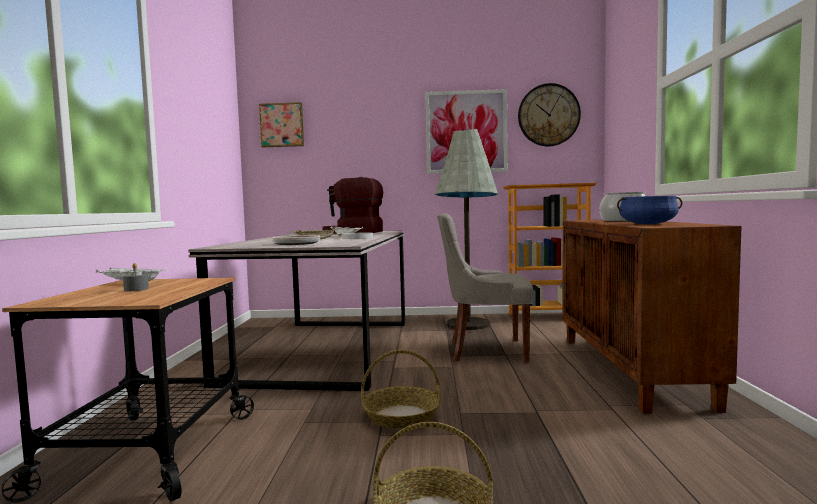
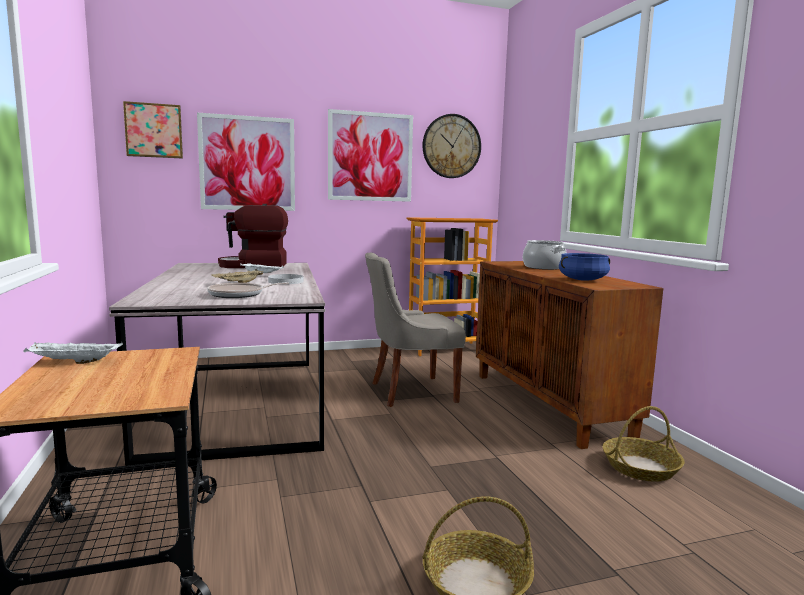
camera: 20 degrees left, 5 degrees up
(136, 289) = (104, 375): grey candle -> none
(356, 146) = (247, 163): none -> picture
(401, 416) = (377, 476): basket -> basket (640, 467)
(468, 324) = (375, 361): grey floor lamp -> none

